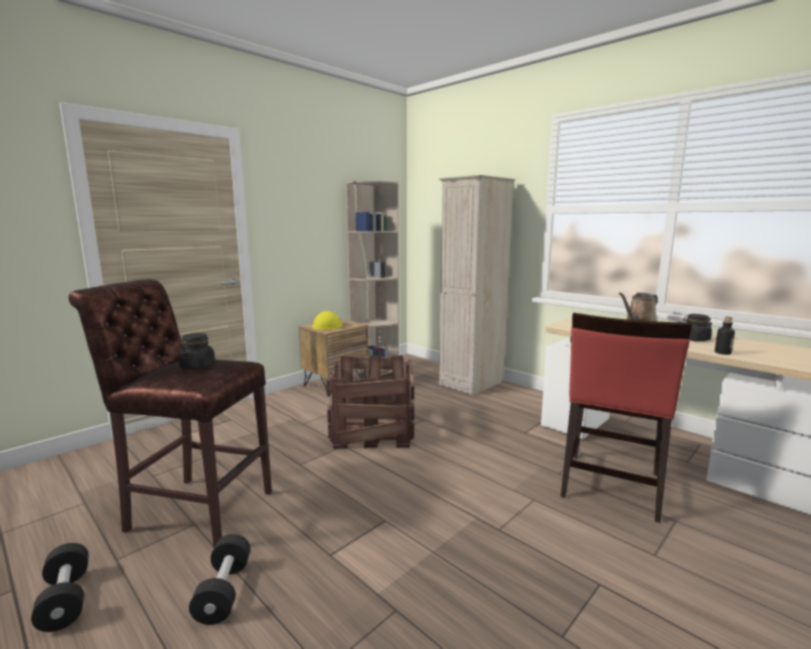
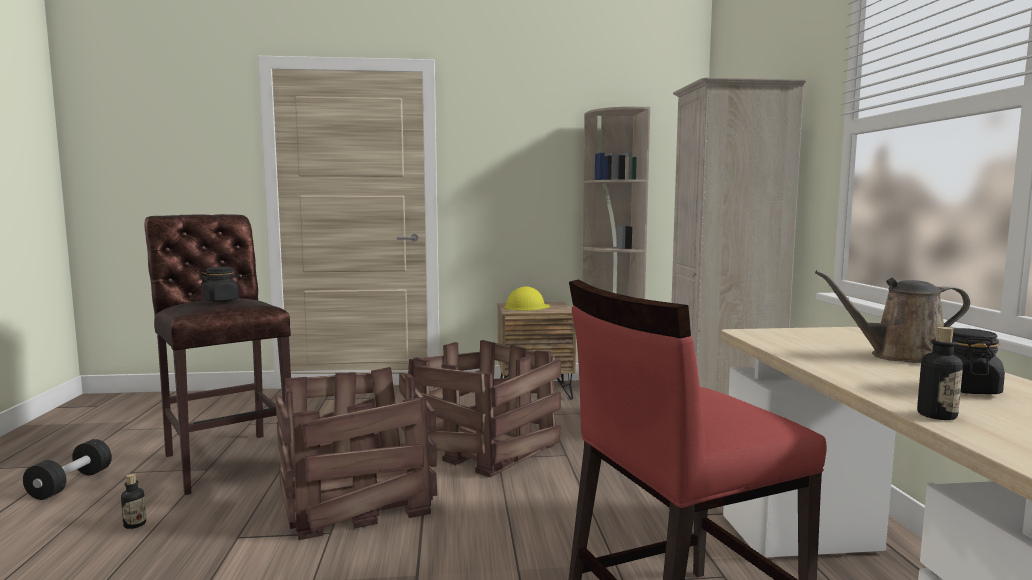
camera: 40 degrees right, 5 degrees down
(224, 591) = (135, 524): black dumbbell -> bottle
(357, 492) = (357, 497): none -> crate

